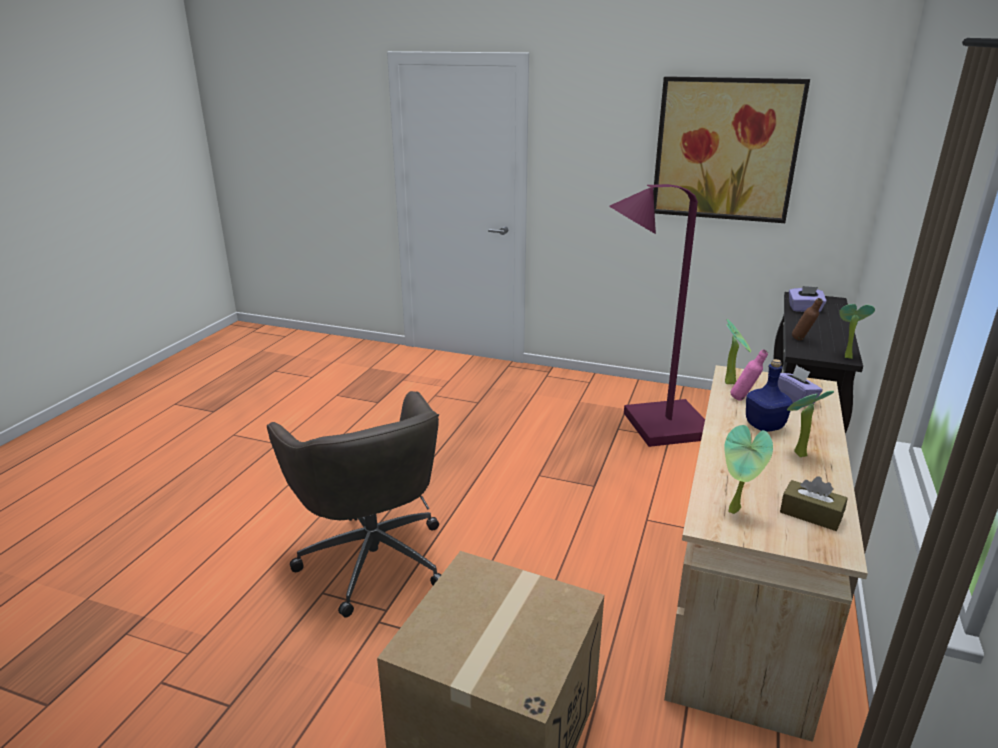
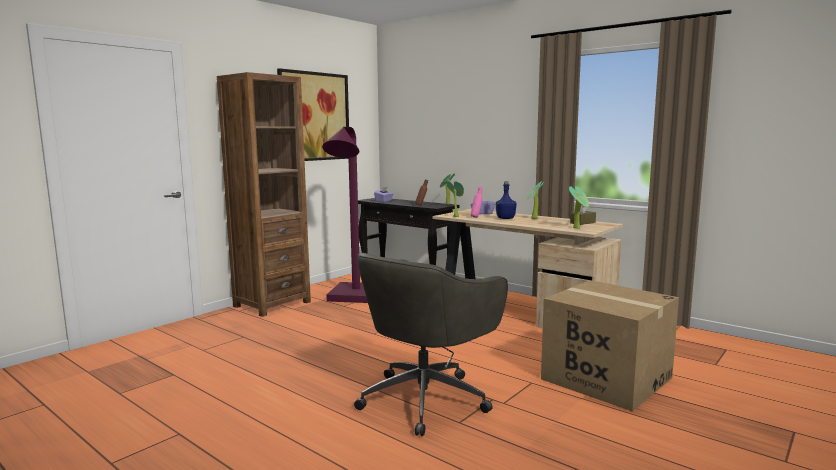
camera: 70 degrees left, 15 degrees down
(372, 557) = (426, 398): grey office chair -> grey office chair turned 135 degrees clockwise
(582, 385) = (272, 304): none -> brown bookcase

